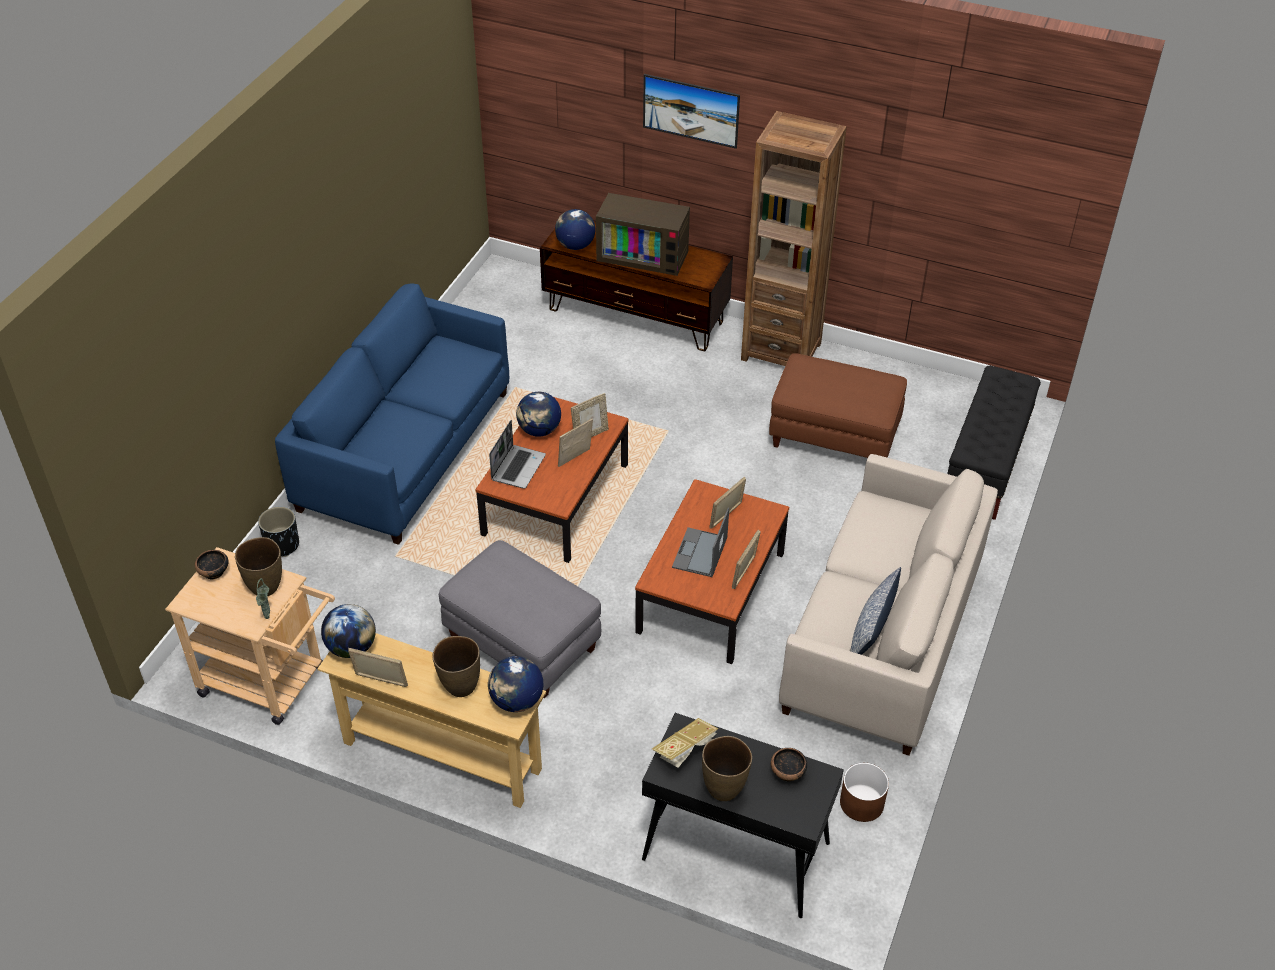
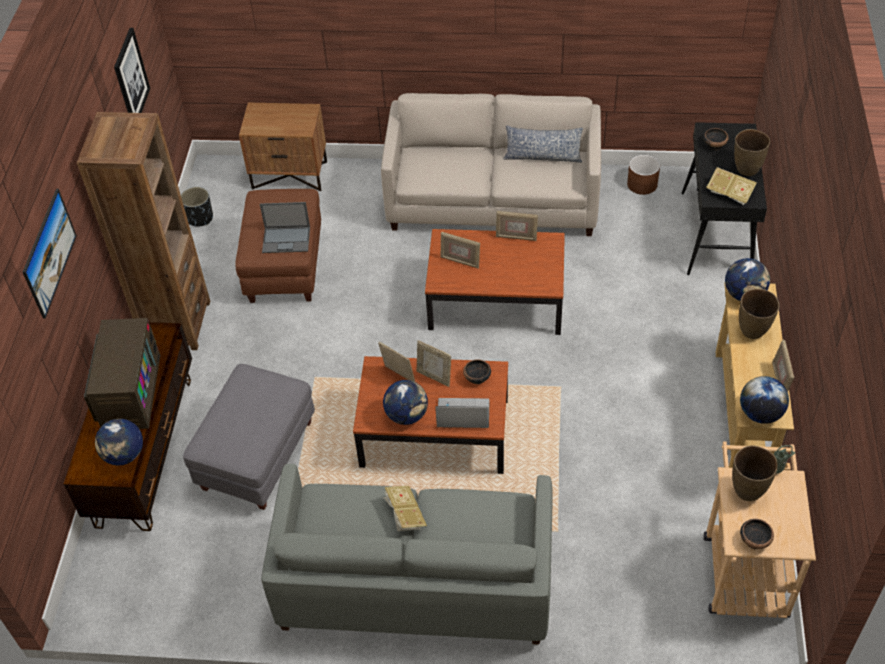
camera: 105 degrees left, 5 degrees up
(282, 545) = (587, 635): black planter -> black planter (200, 218)
(405, 450) = (415, 581): blue sofa -> grey sofa
(427, 400) = (404, 515): none -> book
(522, 644) = (608, 402): grey ottoman -> grey ottoman (258, 456)
(557, 489) = (477, 378): none -> bowl
(700, 553) = (508, 267): laptop -> laptop (287, 239)
(956, 192) = (131, 78): none -> picture
(985, 465) = (290, 174): black bench -> brown nightstand

